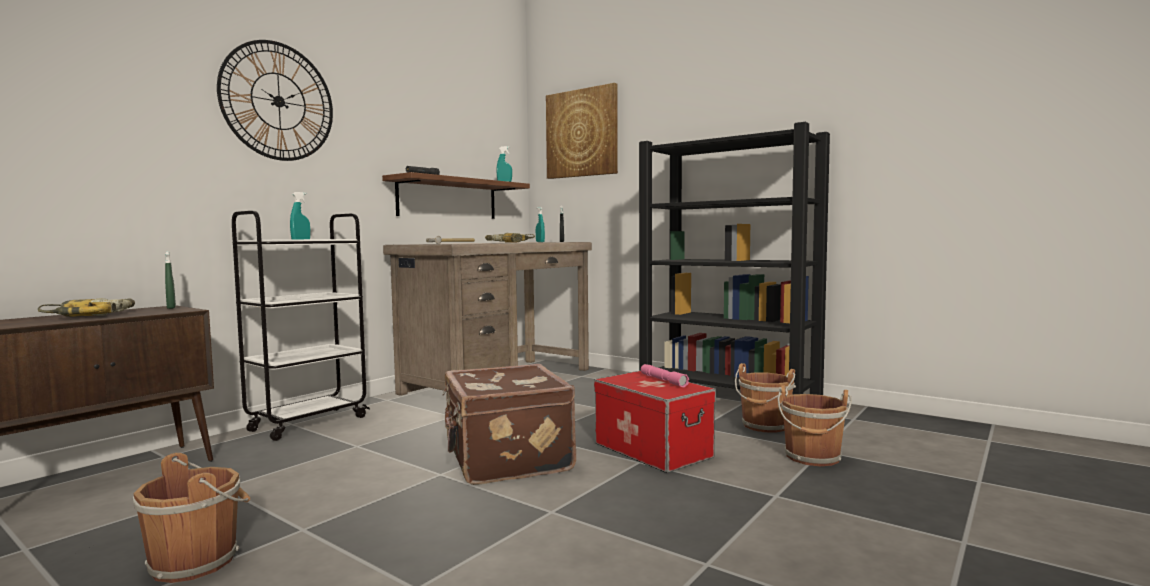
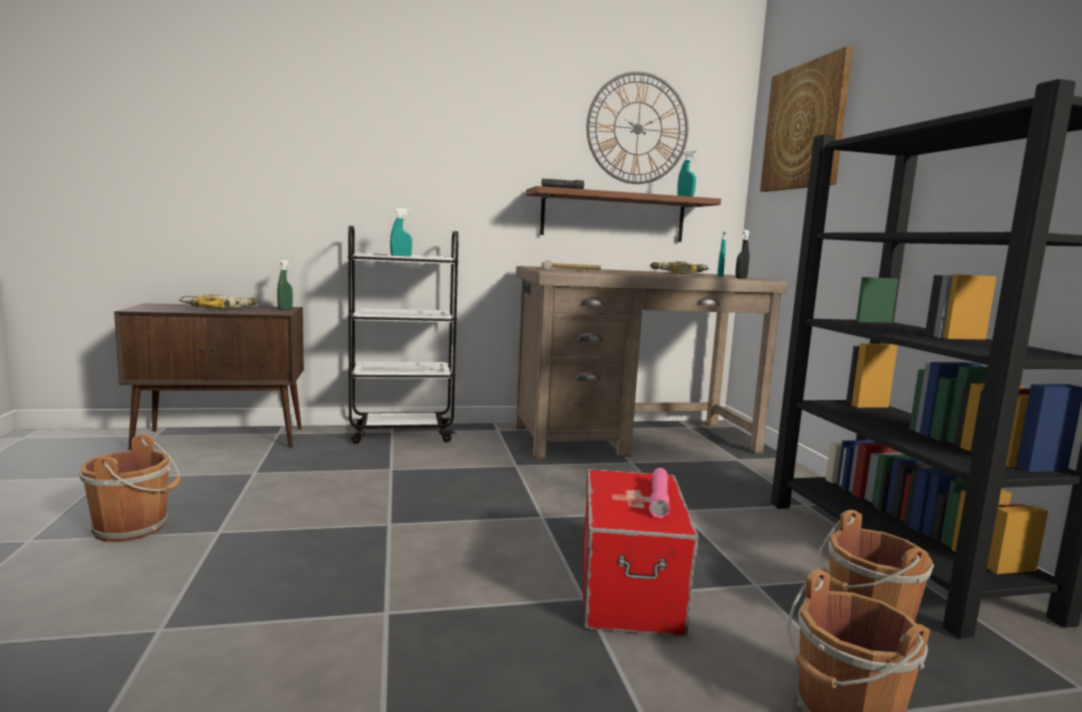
camera: 40 degrees right, 5 degrees up
(278, 101) = (413, 116): wall clock -> wall clock (638, 128)
(505, 459) = (466, 532): brown suitcase -> none

